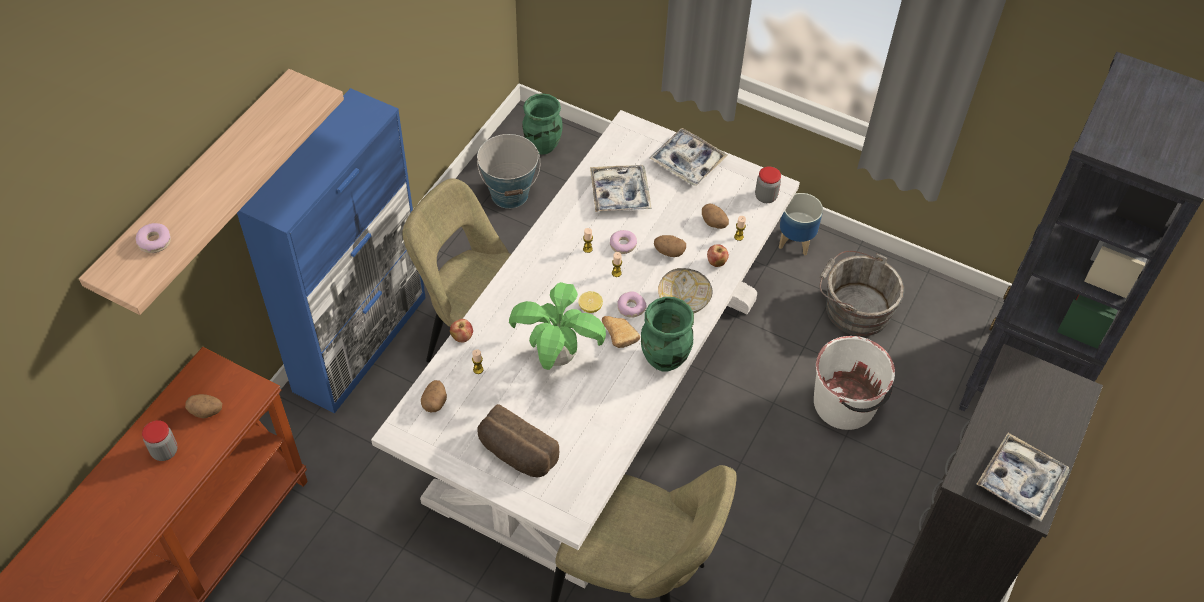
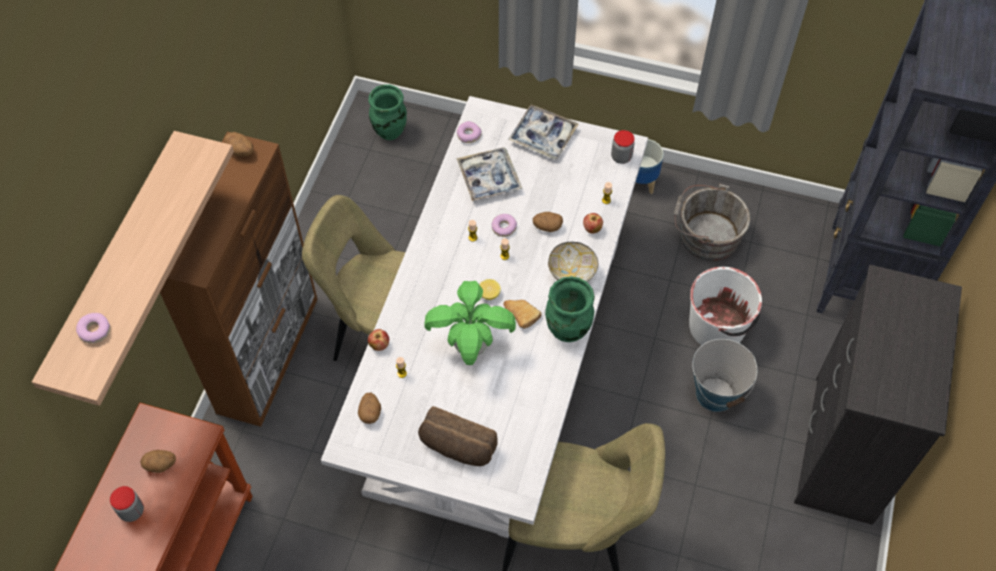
camera: 10 degrees left, 5 degrees up
(361, 343) = (269, 354): blue cabinet -> brown cabinet
(510, 194) = (371, 184): bucket -> bucket (715, 394)
(630, 308) = (525, 287): donut -> donut (468, 135)
(714, 223) = (581, 191): potato -> potato (241, 151)
(1020, 481) = (912, 390): tray -> none

